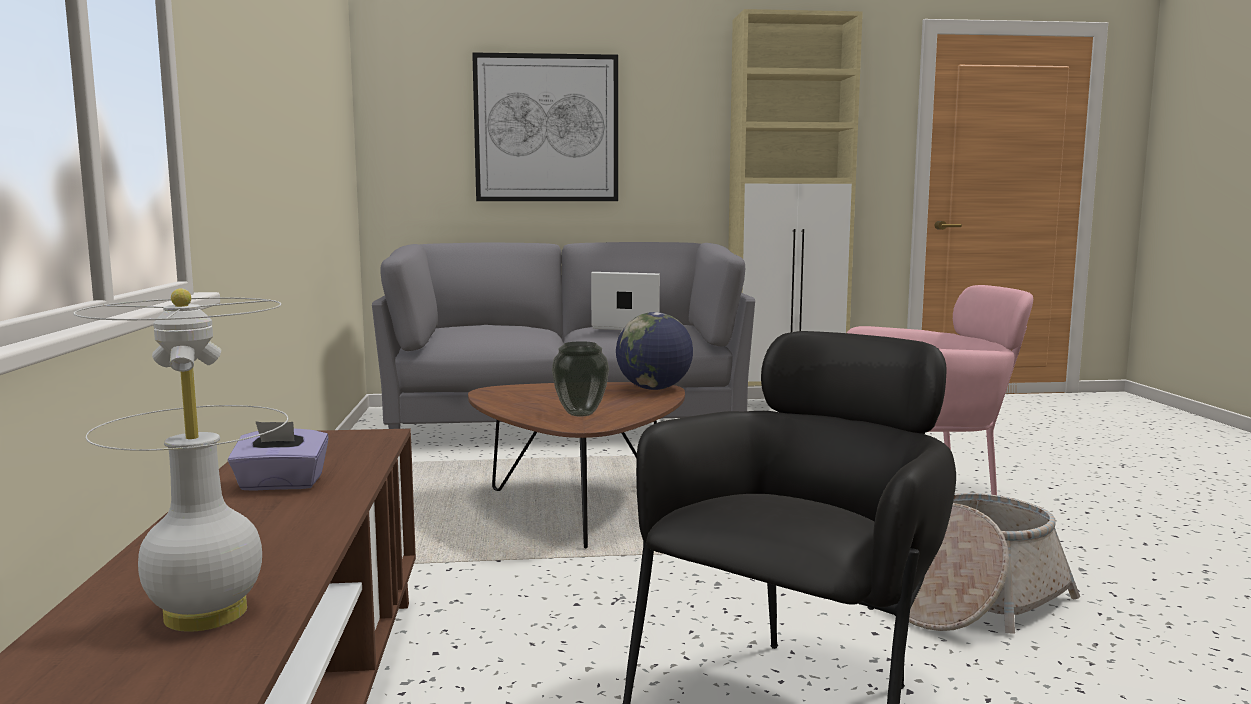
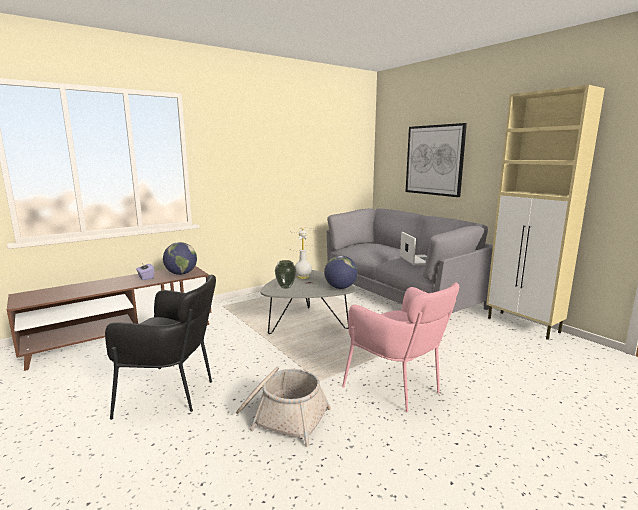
camera: 60 degrees right, 5 degrees up
(204, 614) = (59, 294): white table lamp -> white table lamp (303, 277)
(340, 448) = (181, 274): none -> globe
(580, 508) = (307, 323): brown coffee table -> grey coffee table

